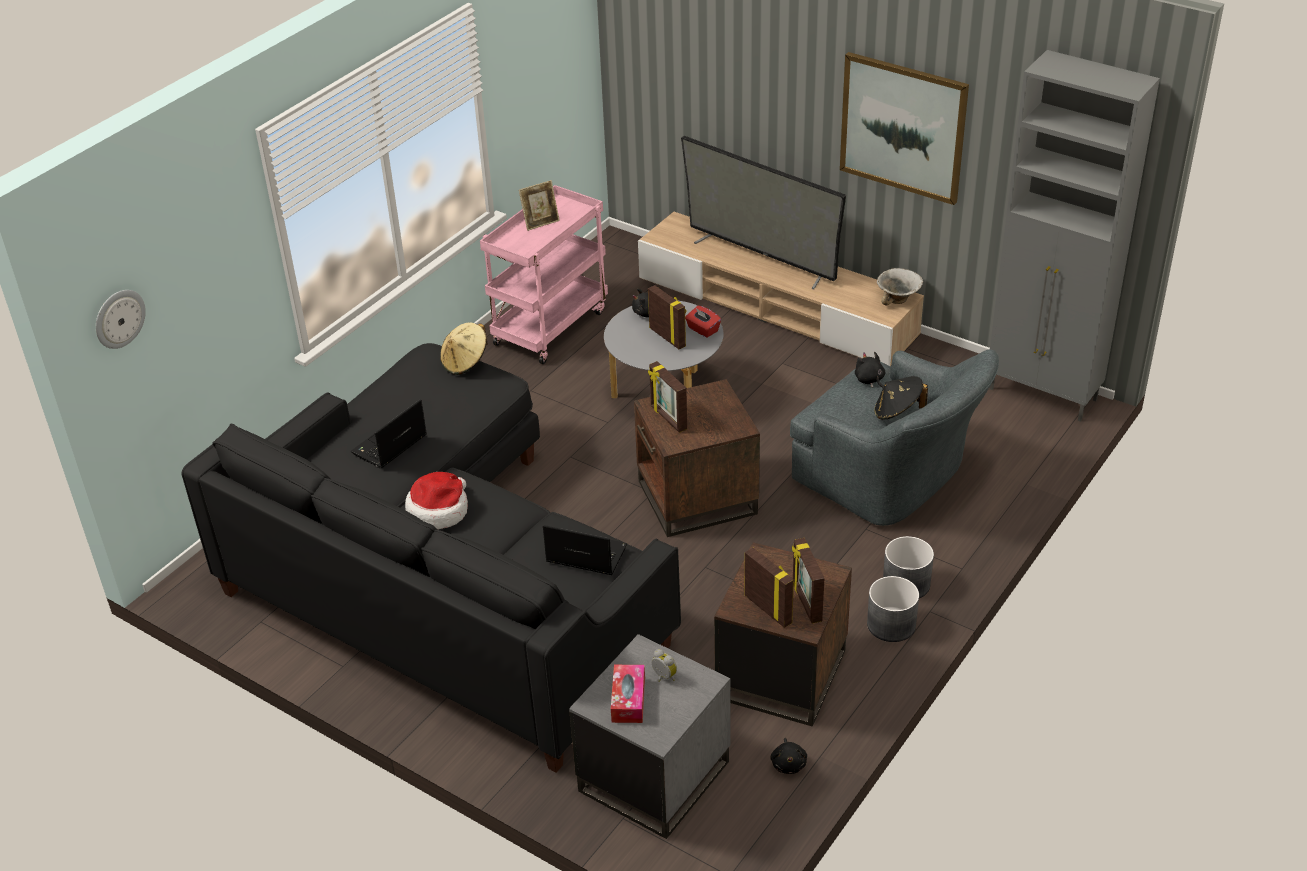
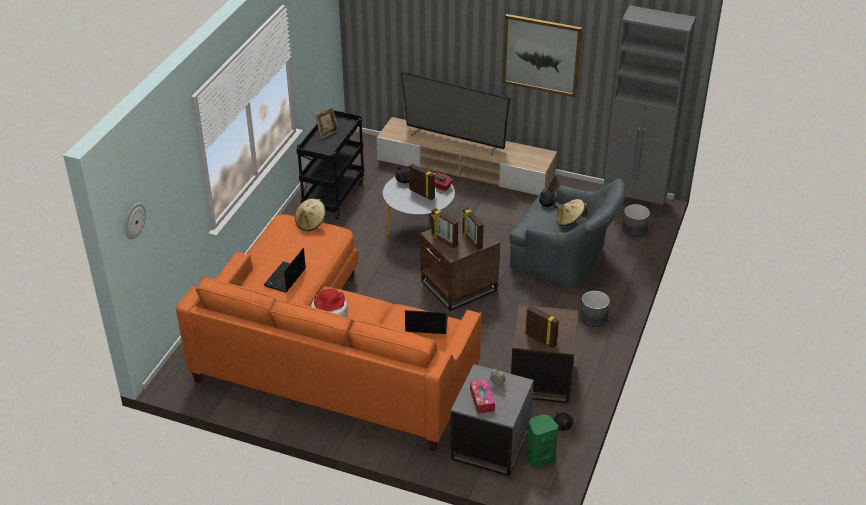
camera: 15 degrees left, 0 degrees up
(446, 583) = (329, 356): black sofa -> orange sofa
(550, 326) = (333, 196): pink cart -> black cart
(729, 814) = (539, 457): none -> green speaker
(806, 602) = (560, 333): picture frame -> picture frame (471, 241)
(891, 625) = (593, 341): grey planter -> grey planter (634, 230)
(897, 412) = (570, 221): black hat -> beige hat
(898, 300) = (543, 156): bowl -> none

